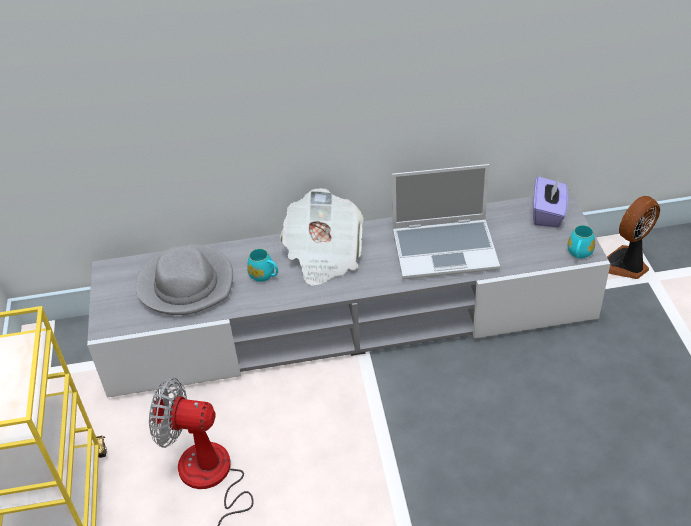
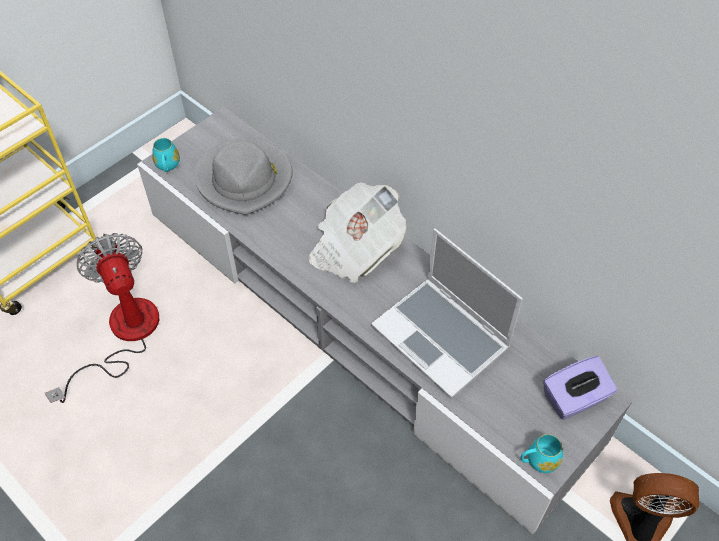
camera: 50 degrees right, 10 degrees up
(264, 276) = (295, 223): turquoise mug -> turquoise mug (167, 166)

